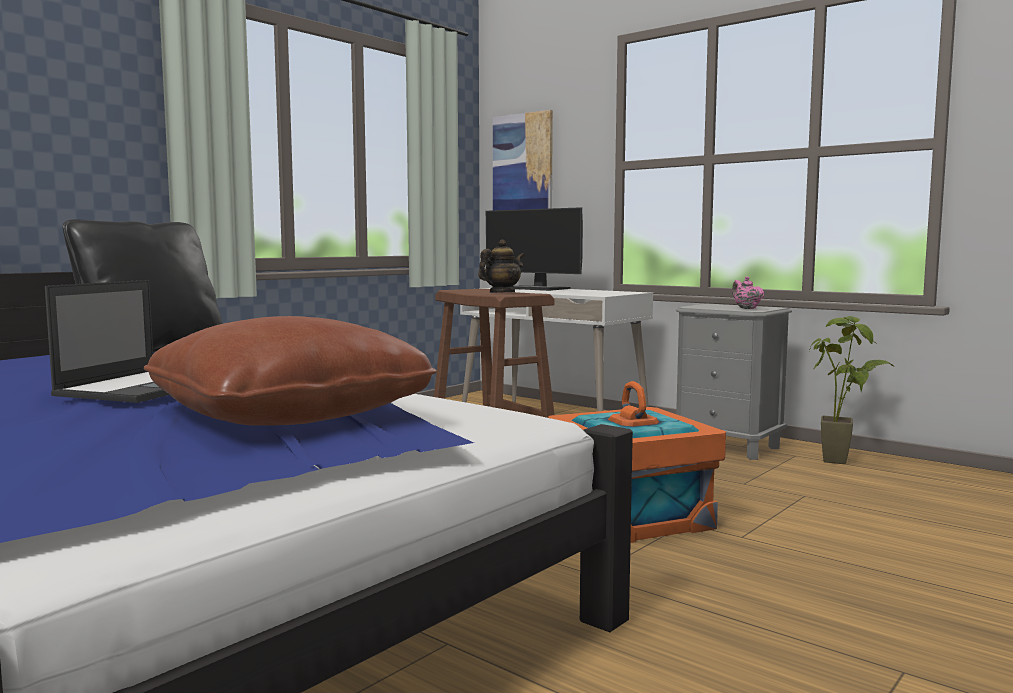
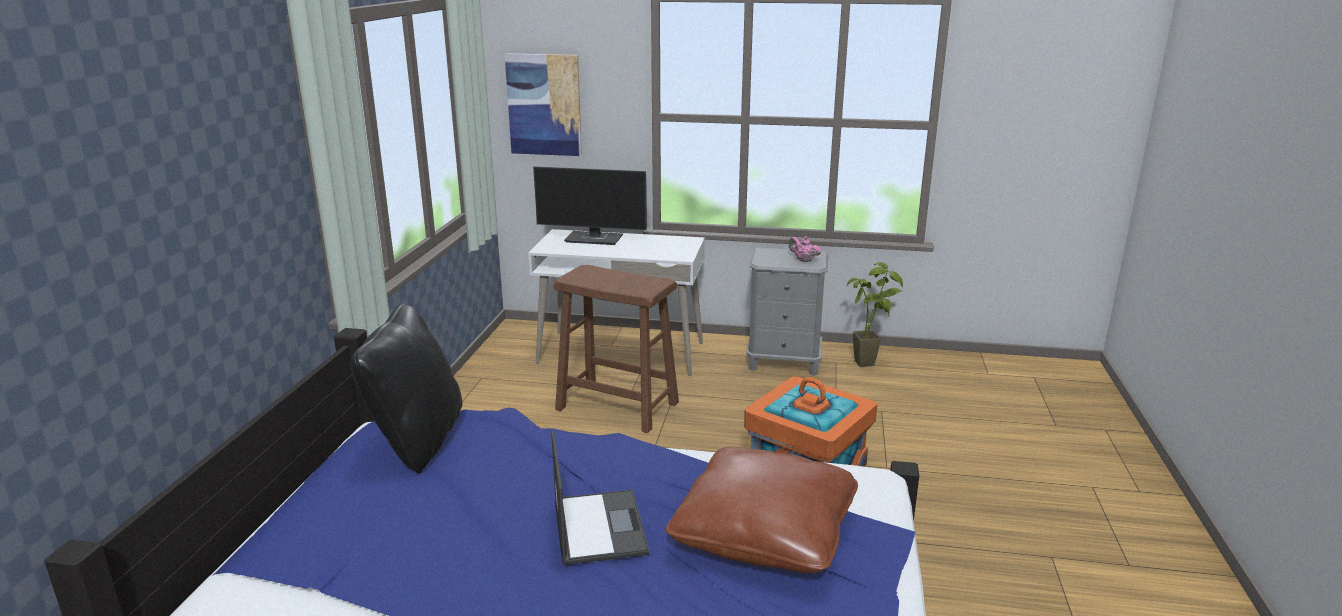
camera: 30 degrees left, 15 degrees up
(501, 293) = (629, 283): teapot -> none

